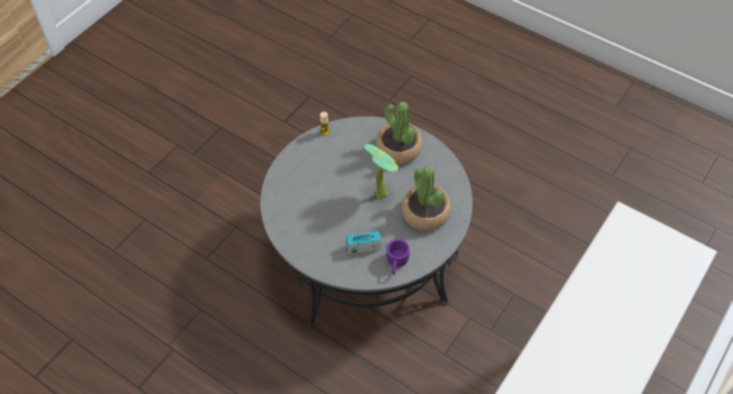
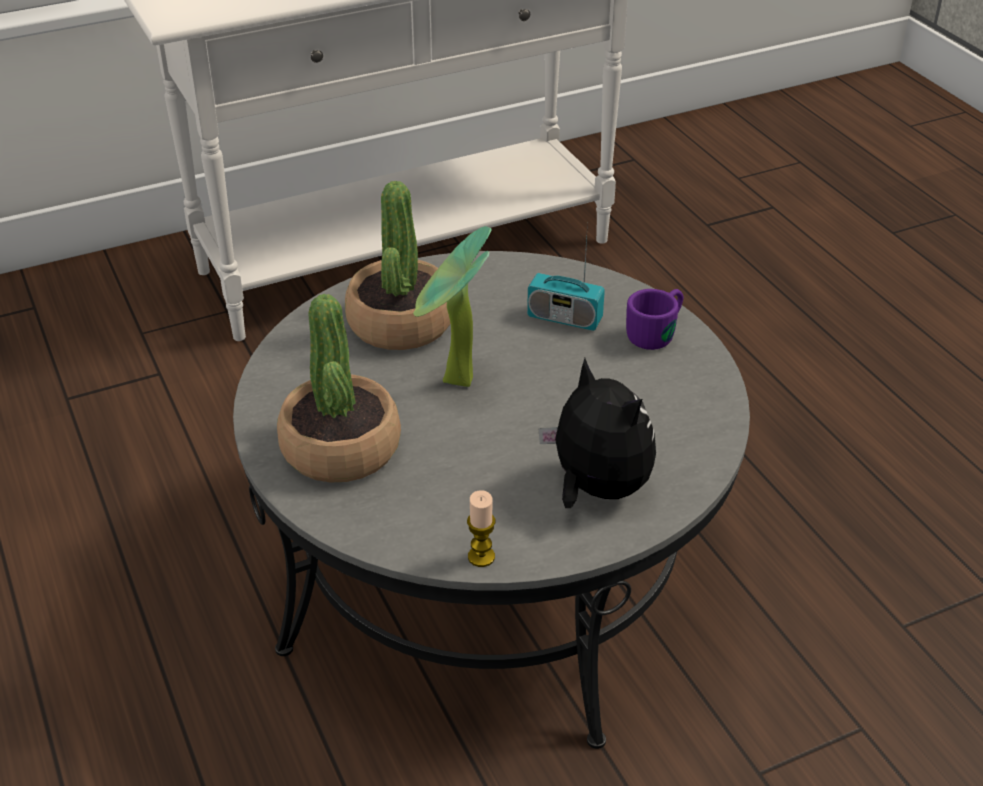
camera: 150 degrees left, 15 degrees down
(303, 171) = (596, 488): none -> plush toy
(396, 264) = (523, 277): purple mug -> purple mug (657, 332)

